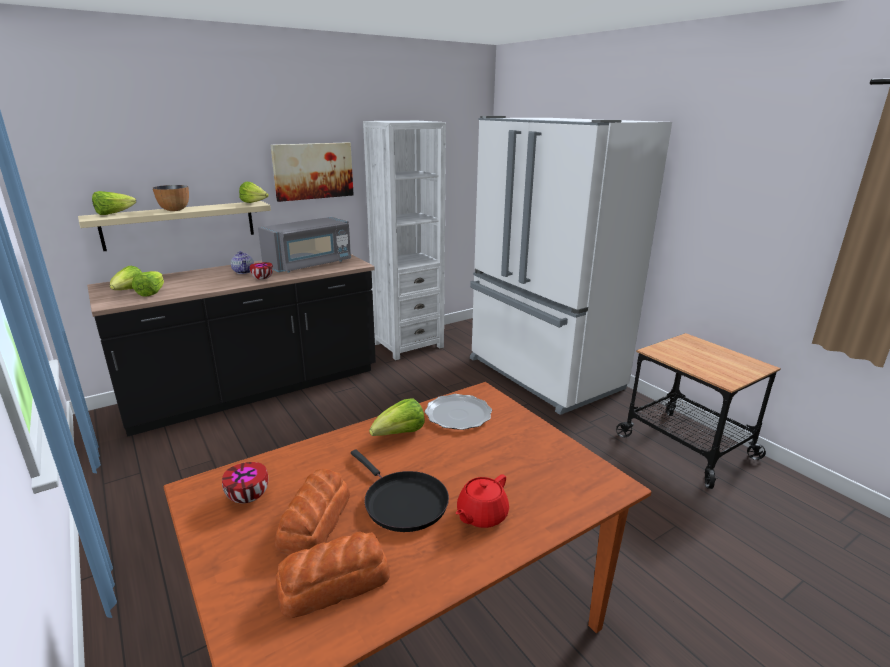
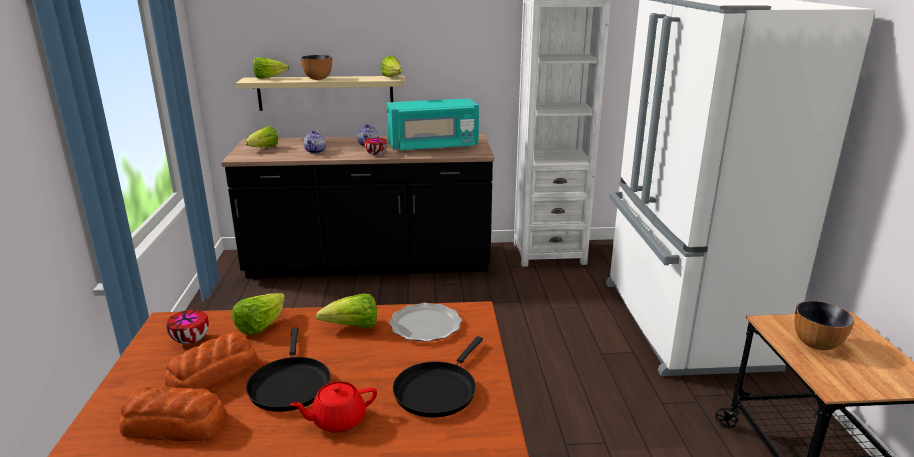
camera: 30 degrees right, 0 degrees up
(152, 293) = (277, 153): lettuce -> lettuce (260, 326)
(194, 285) = (315, 151): none -> teapot
(309, 265) = (433, 146): grey microwave -> turquoise microwave
(313, 171) = (461, 48): picture -> none
(528, 461) = (437, 390): none -> black frying pan
(690, 357) = (816, 344): none -> bowl

